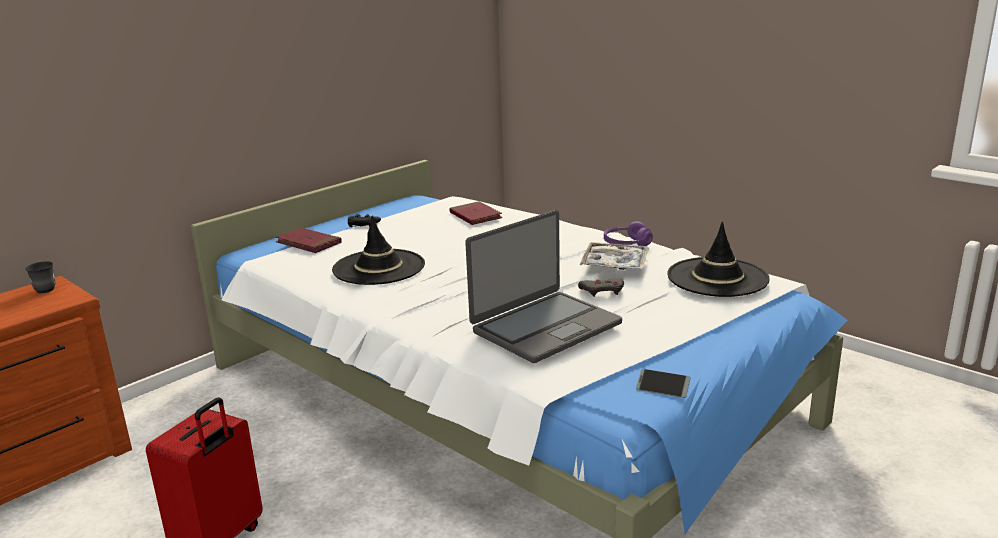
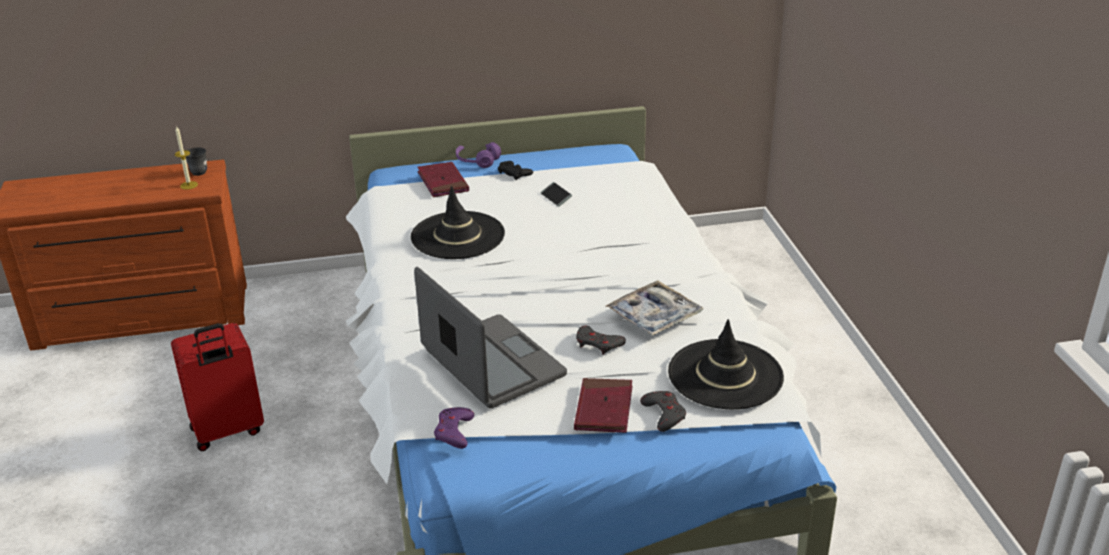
camera: 35 degrees right, 10 degrees up
(47, 301) = (189, 185): none -> candle
(475, 216) = (623, 199): red book -> red book (604, 409)
(545, 327) = (491, 364): laptop -> laptop turned 120 degrees counterclockwise
(588, 378) = (454, 431): none -> purple game controller
(626, 244) = (708, 294): purple headphones -> purple headphones (477, 160)
(663, 388) = (504, 470): phone -> phone (556, 198)
(715, 312) = (664, 414): none -> grey game controller

